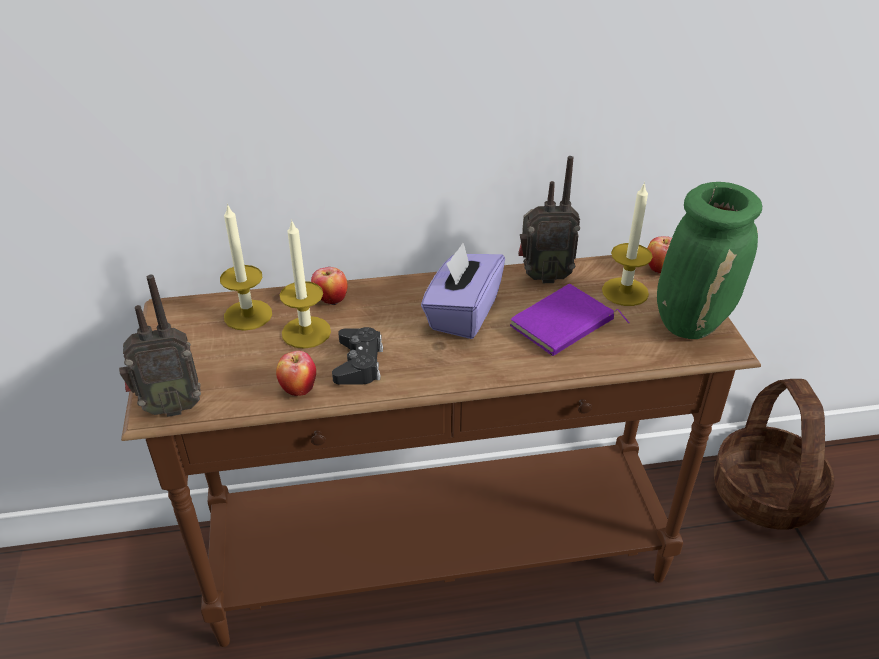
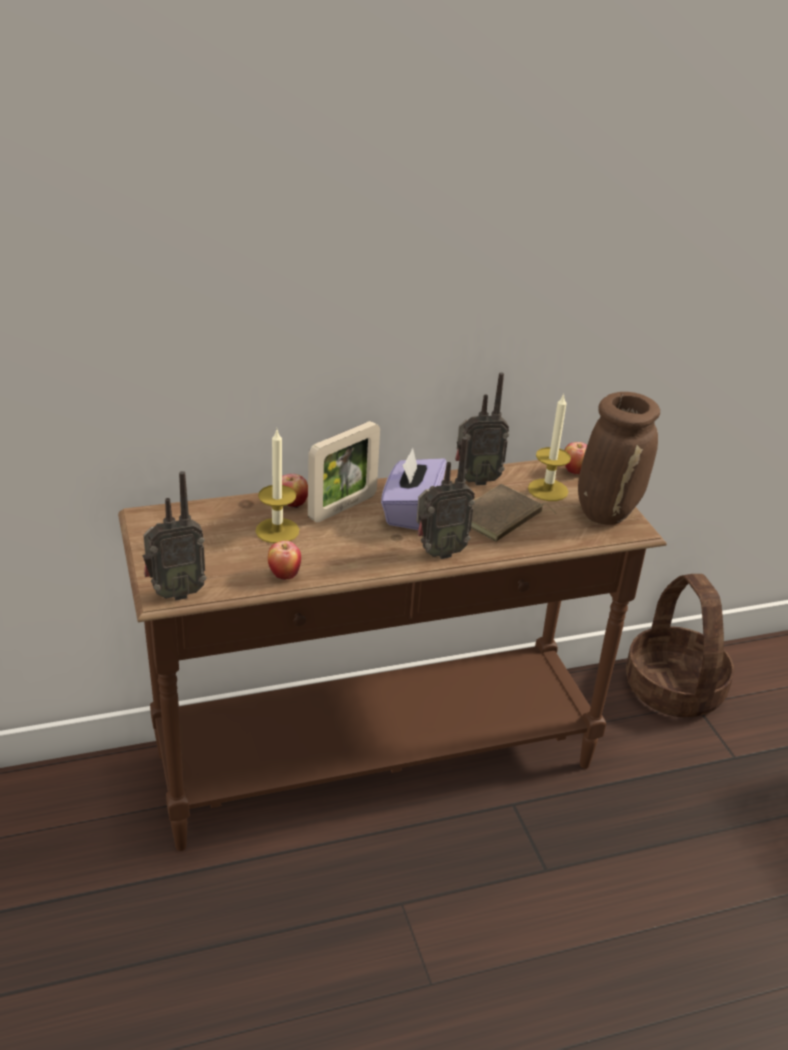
camera: 10 degrees left, 5 degrees down
(248, 315) = (220, 518): candle -> none
(359, 363) = (331, 553): black game controller -> none
(386, 306) = (342, 507): none -> picture frame
(483, 367) = (438, 552): none -> radio
(564, 326) = (500, 518): purple book -> brown book
(691, 322) = (606, 512): green vase -> brown vase

